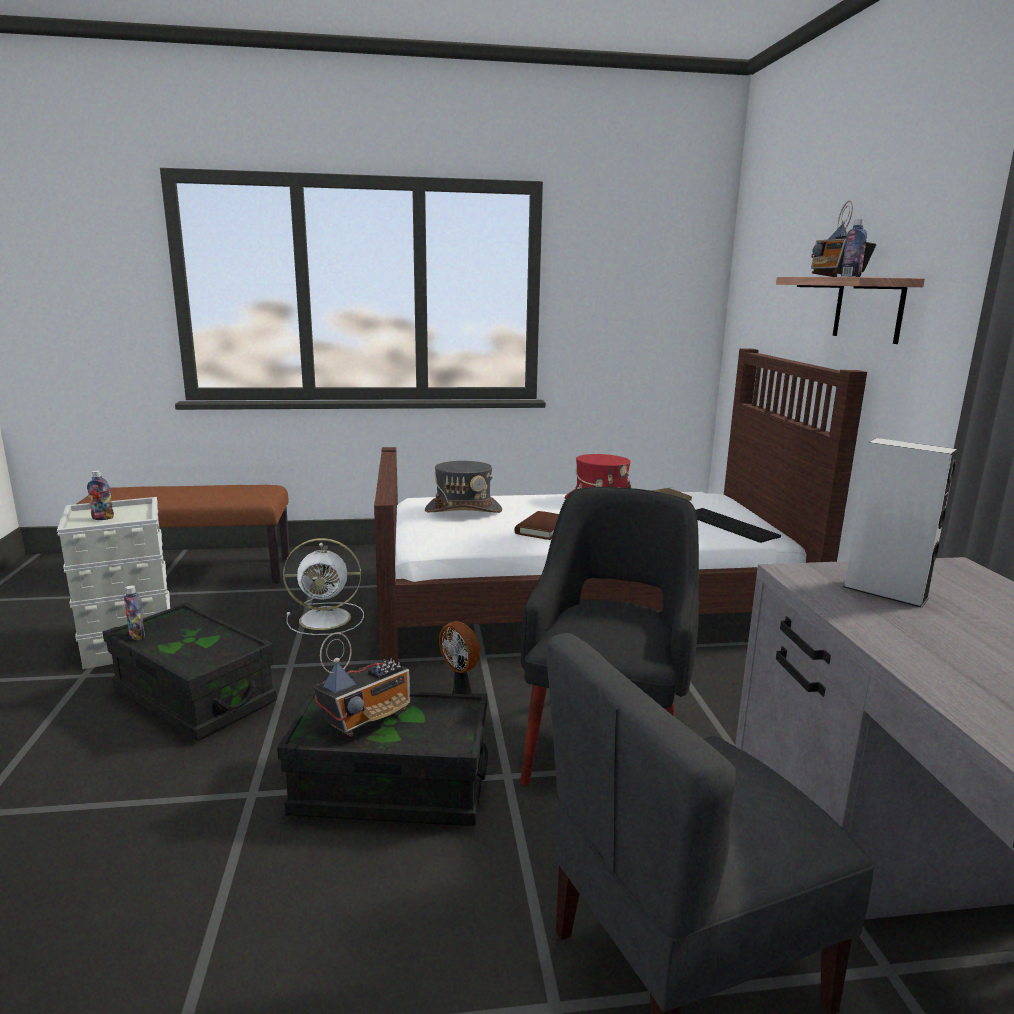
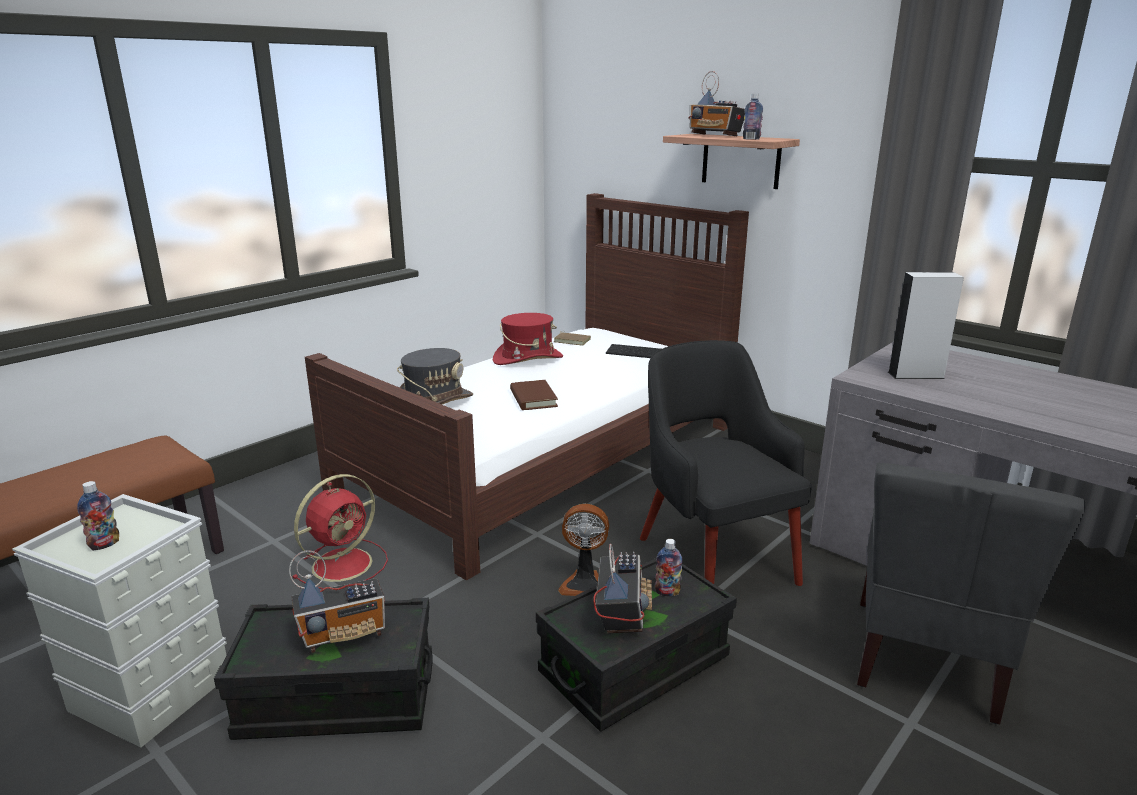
camera: 40 degrees left, 5 degrees up
(137, 636) = (263, 662): bottle -> bottle (667, 592)
(196, 642) = (344, 634): none -> radio
(327, 619) = (344, 563): white fan -> red fan

